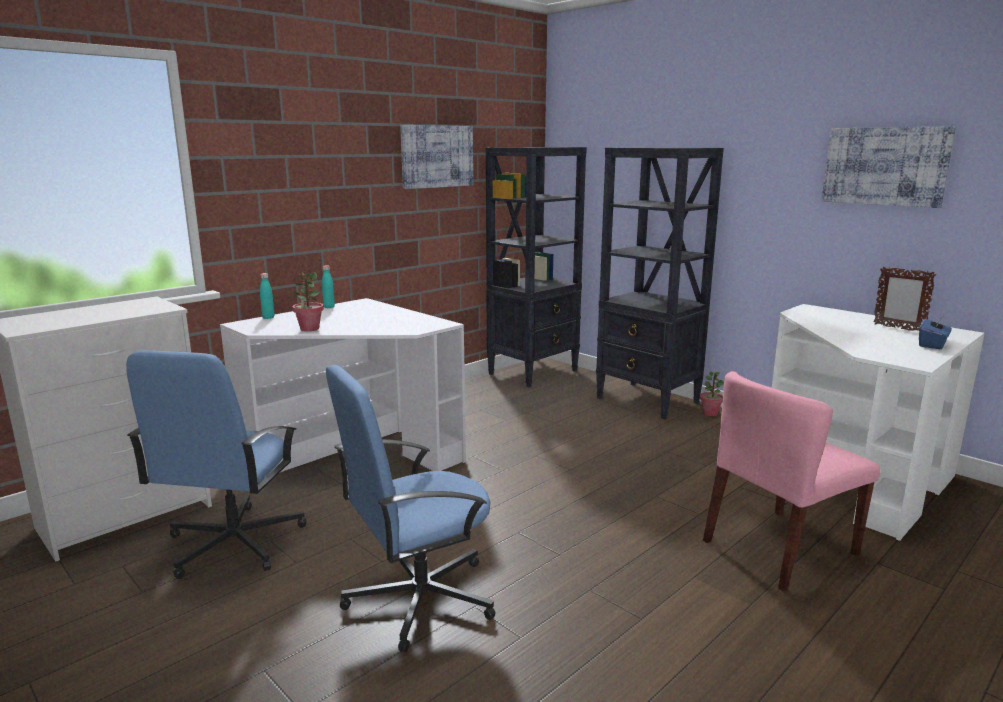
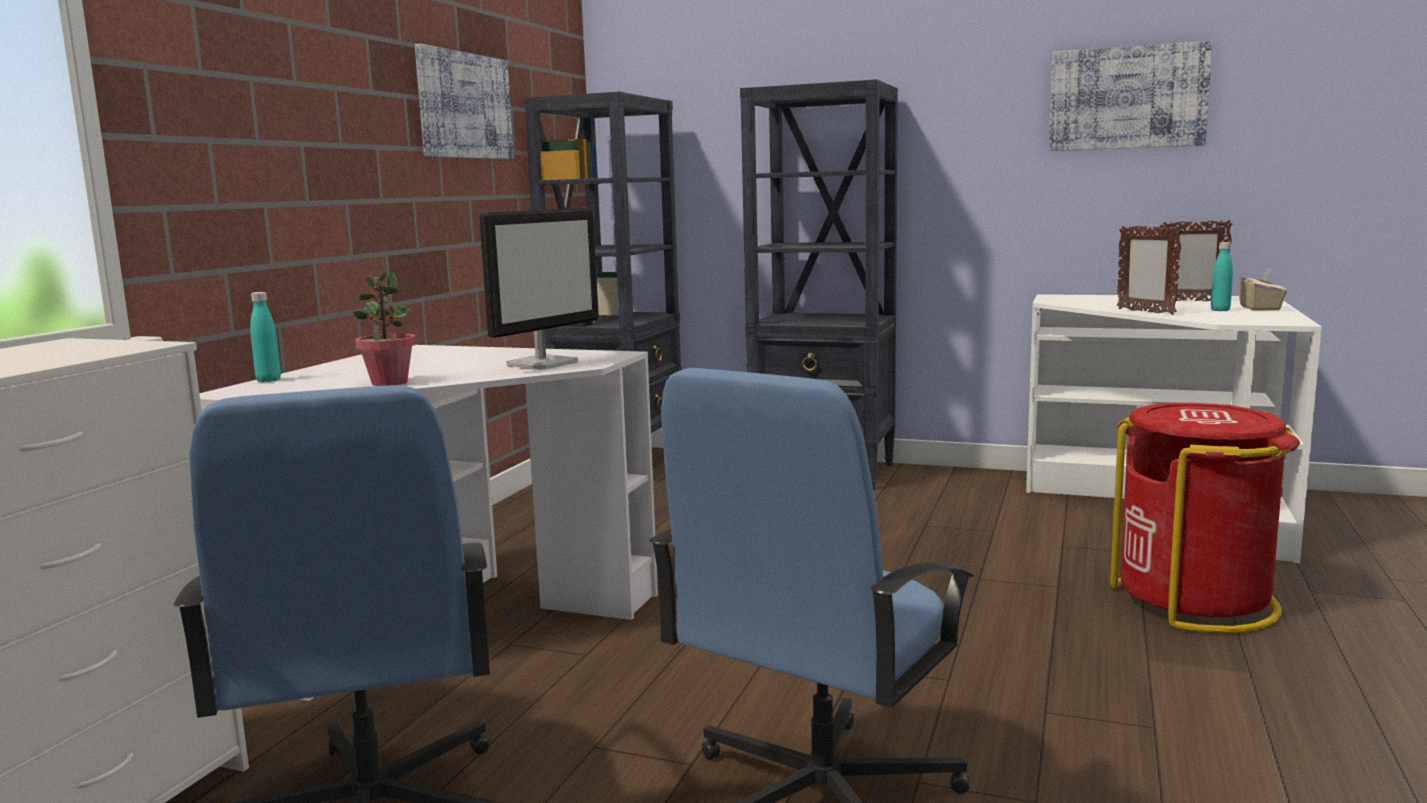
camera: 25 degrees left, 5 degrees down
(329, 307) = (360, 359): turquoise bottle -> turquoise bottle (1220, 310)
(397, 326) = (543, 364): none -> monitor
(710, 413) = (921, 473): potted plant -> none
(779, 548) = (1195, 602): pink chair -> red trash can
(834, 335) = (1145, 312): none -> picture frame
(932, 345) = (1260, 308): blue tissue box -> beige tissue box

